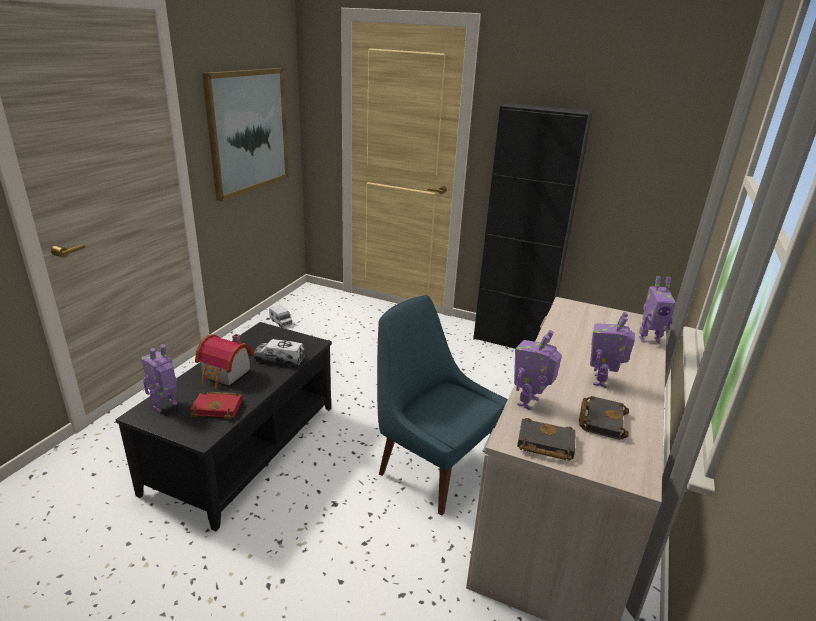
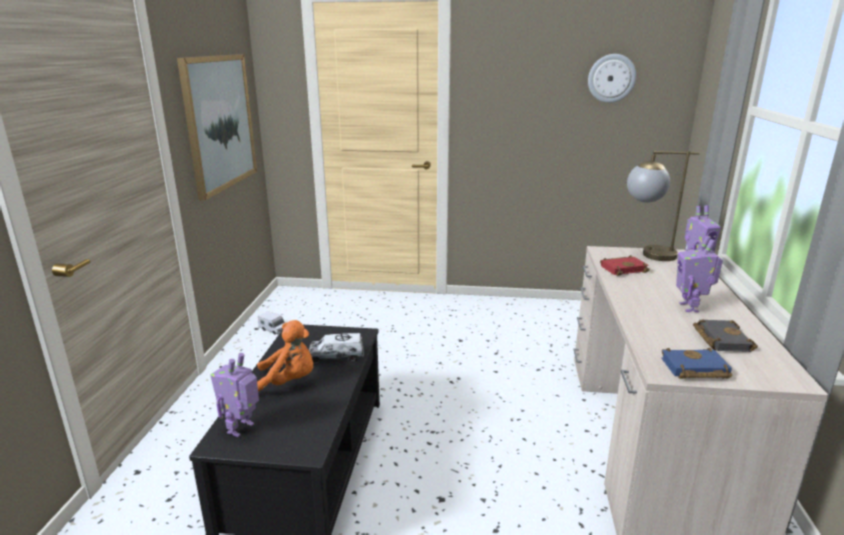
camera: 15 degrees left, 5 degrees down
(219, 407) = (304, 417): red book -> red book (623, 268)
(225, 374) = (287, 382): toy house -> orange plush toy
(432, 467) = (516, 439): blue chair -> none
(511, 340) = (515, 306): black cabinet -> none
(529, 402) = (648, 337): toy robot -> none
(544, 444) = (693, 369): black book -> blue book
(609, 317) = (647, 255): none -> table lamp
(637, 122) = (611, 78): none -> wall clock

